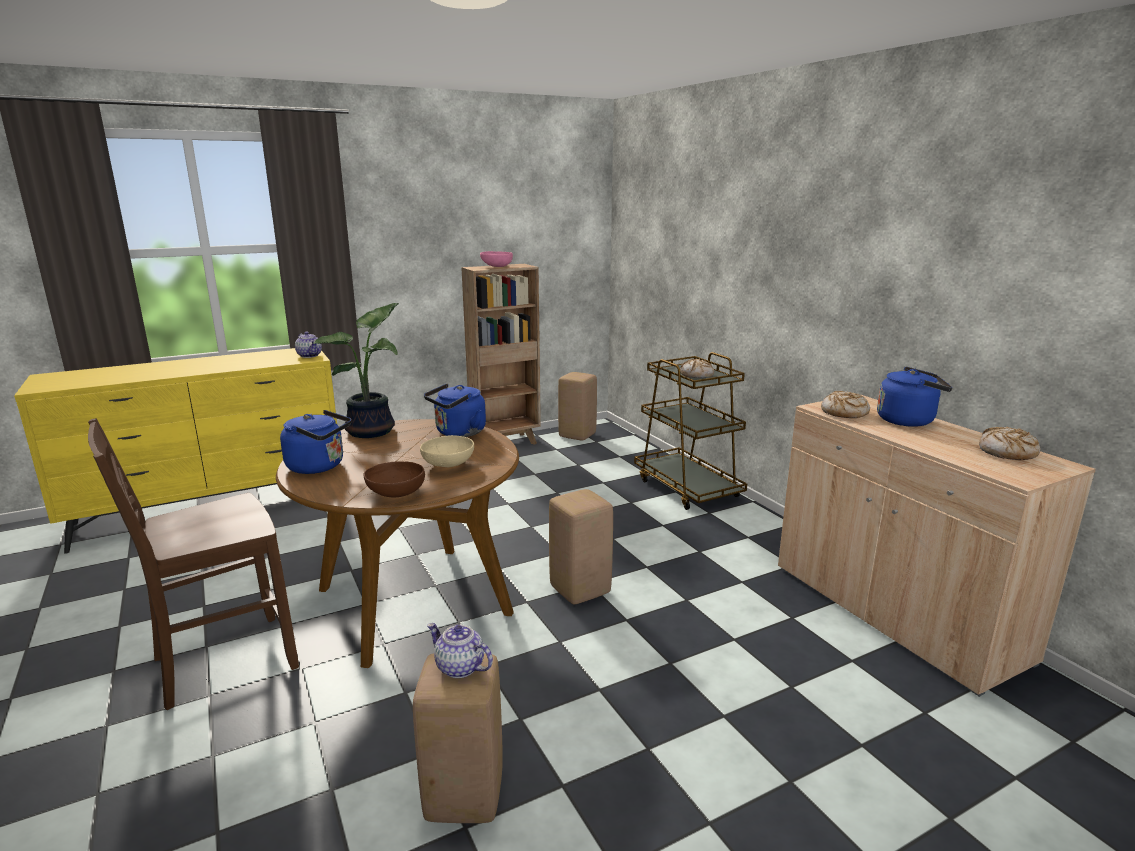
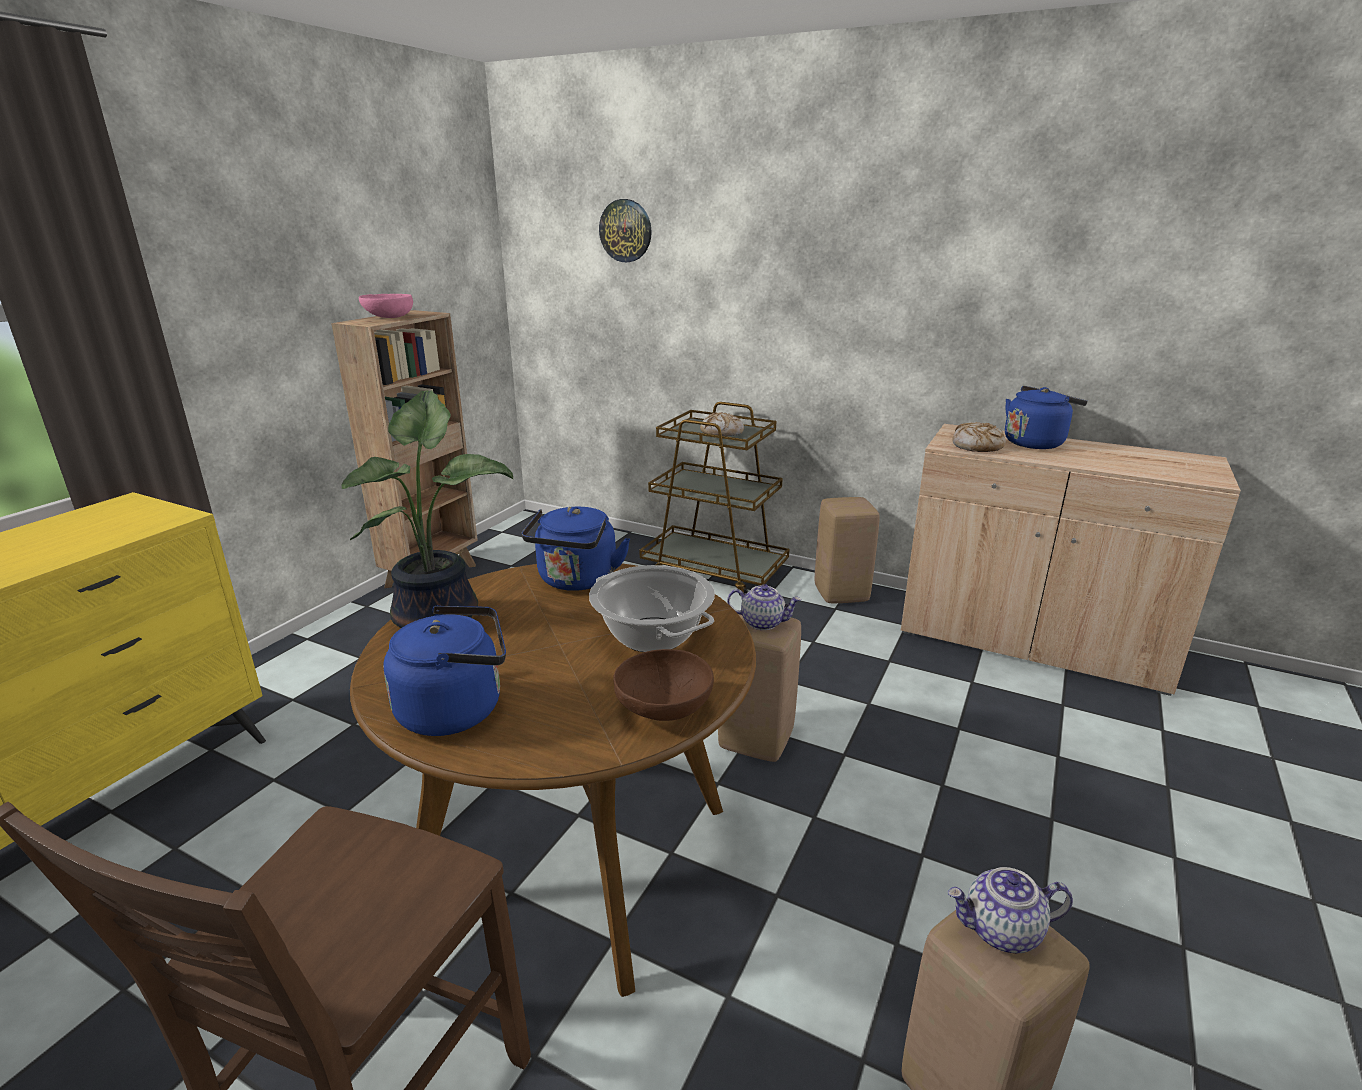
camera: 35 degrees left, 5 degrees up
(310, 355) = (154, 513): teapot -> teapot (763, 622)
(448, 465) = (653, 635): beige bowl -> cooking pot
(578, 435) = (517, 540): beige stool -> beige stool (841, 593)
(673, 216) = (626, 231): none -> wall clock
(1007, 452) = (1155, 457): bread -> none

